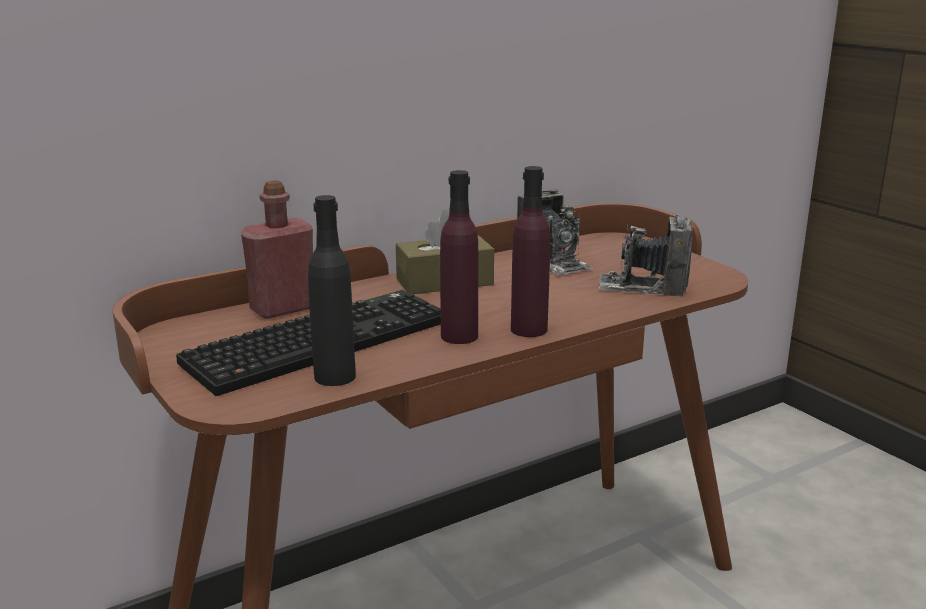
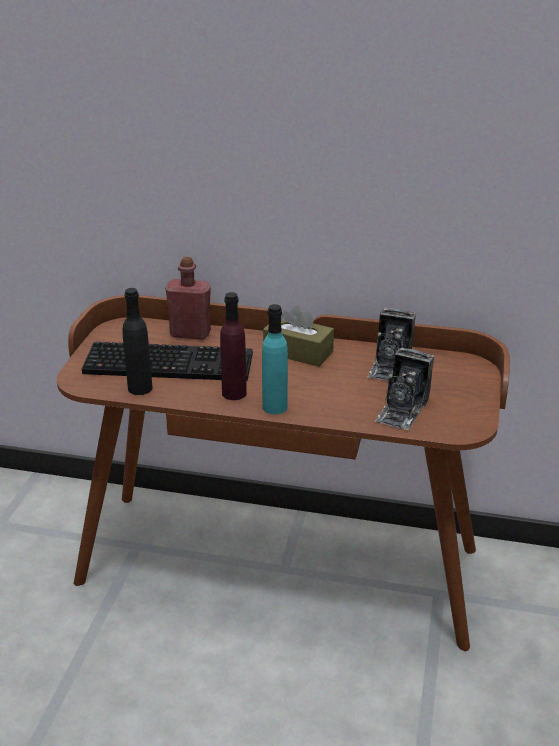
camera: 45 degrees right, 10 degrees up
(529, 329) = (275, 407): purple bottle -> turquoise bottle
(642, 286) = (402, 410): camera -> camera turned 120 degrees counterclockwise

